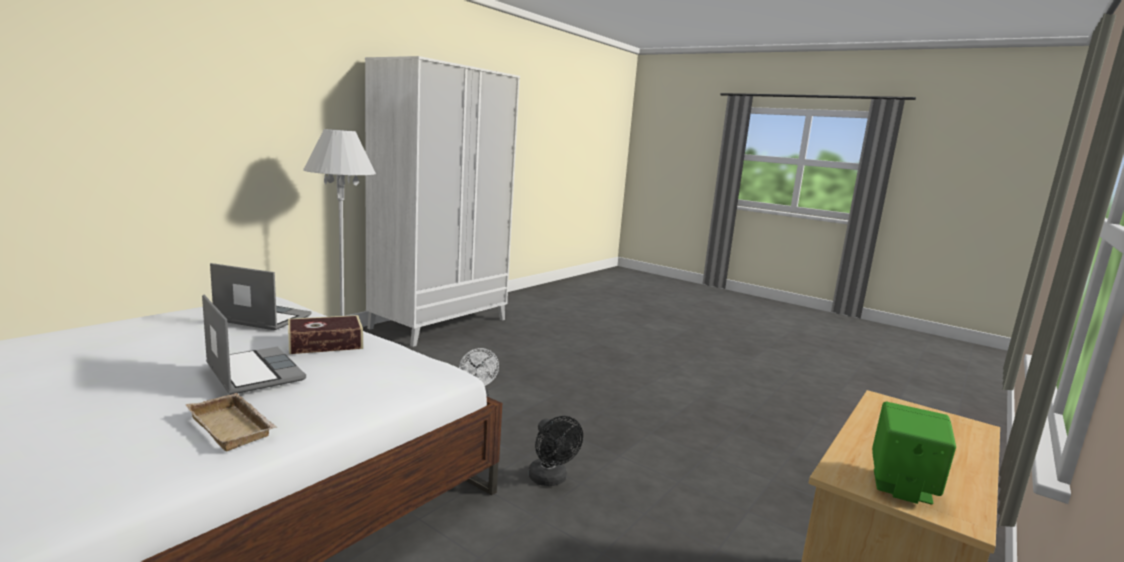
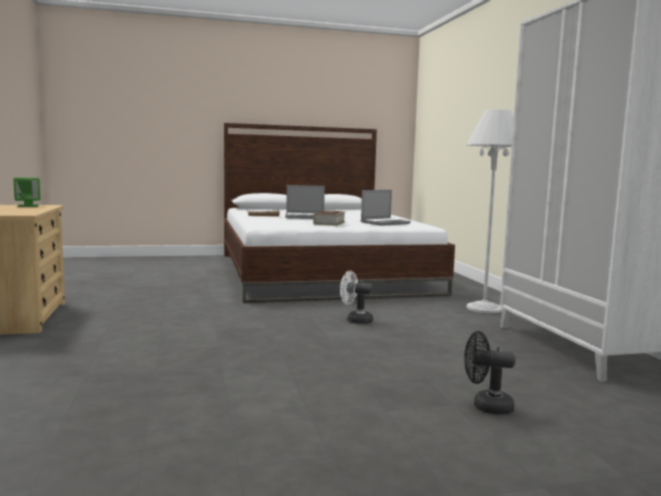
camera: 130 degrees right, 5 degrees down
(550, 480) = (229, 312): black fan -> black fan (486, 406)

